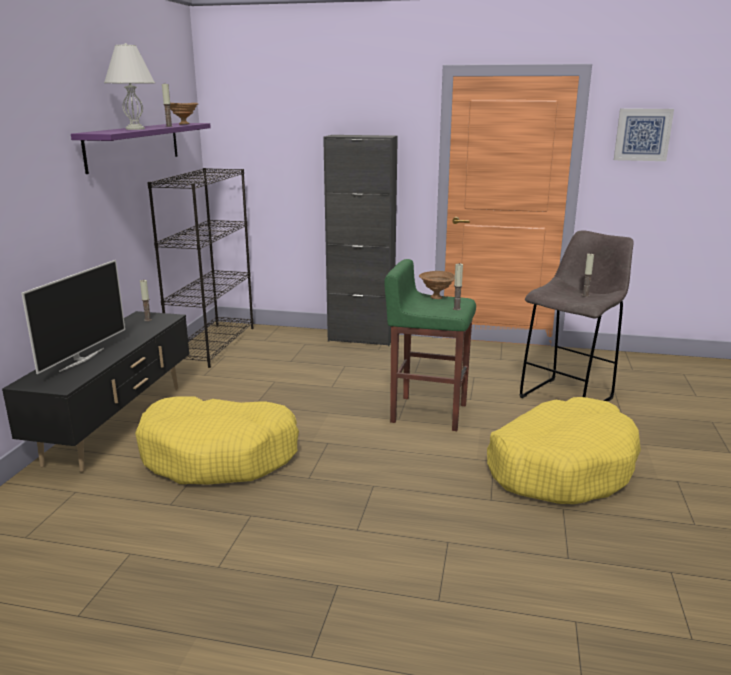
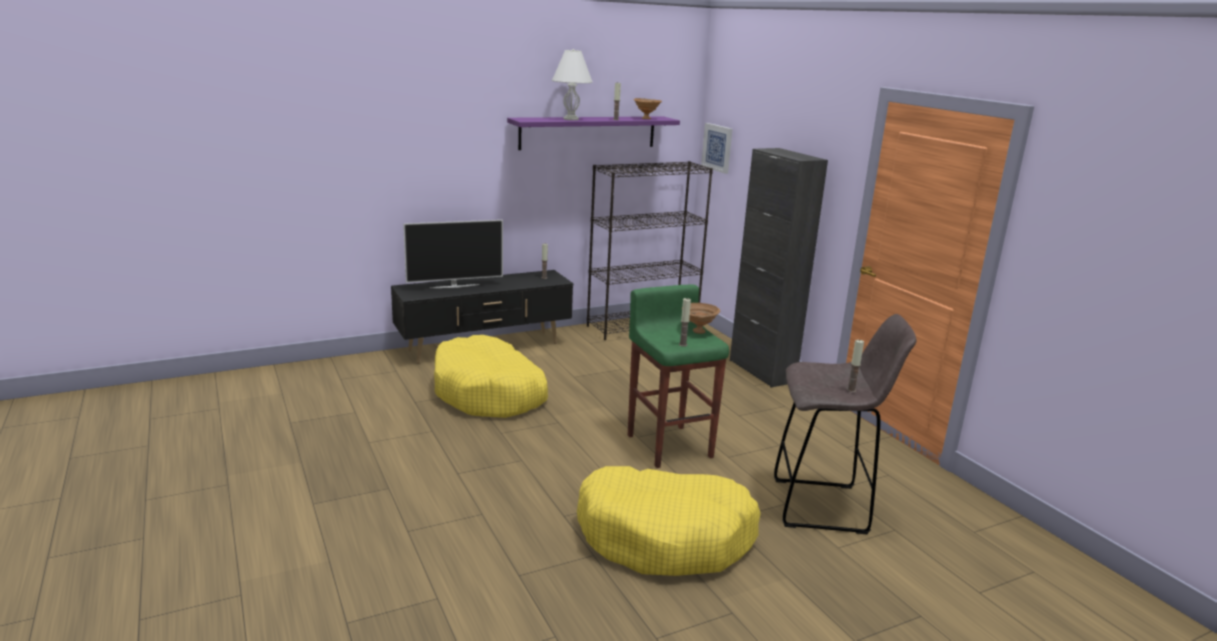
camera: 50 degrees right, 0 degrees up
(642, 134) = (1082, 215): picture -> picture (717, 147)

